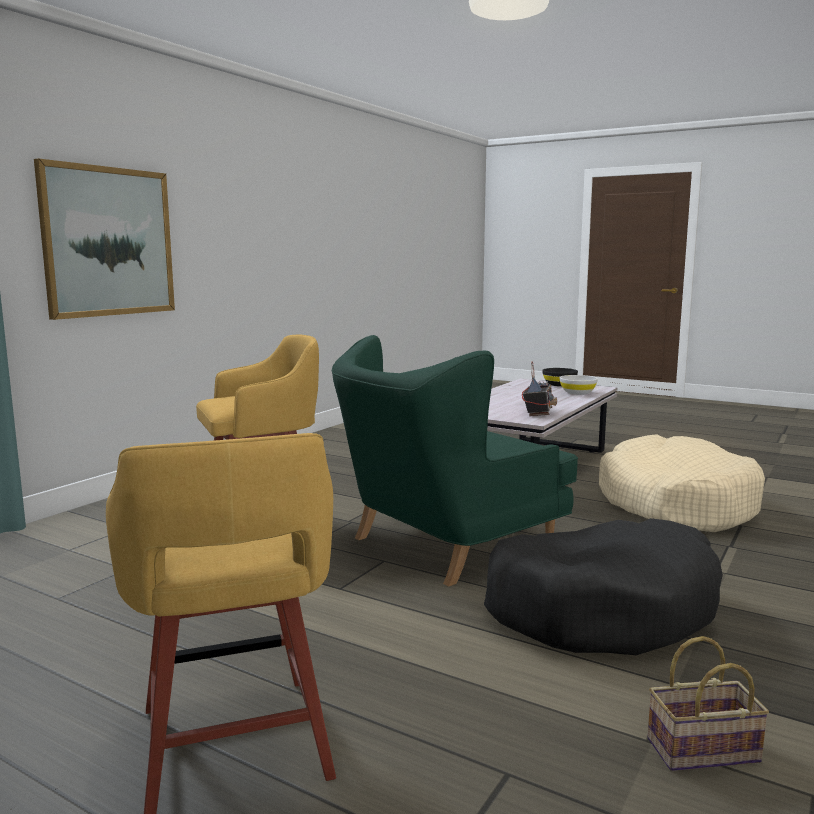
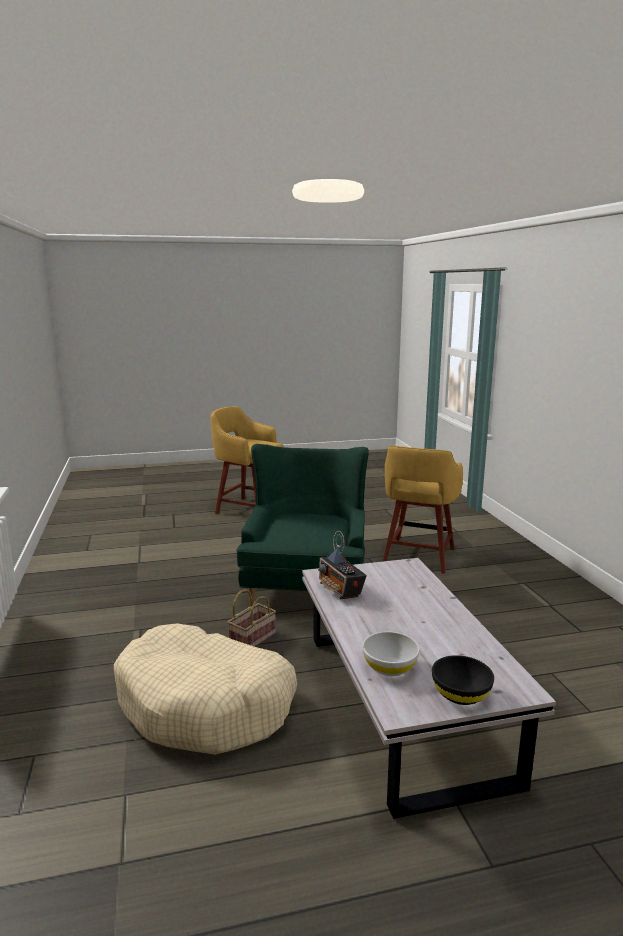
camera: 135 degrees right, 5 degrees up
(108, 242) = (552, 370): picture -> none
(601, 609) = (187, 579): black dog bed -> none
(701, 752) = (122, 548): basket -> basket (252, 638)

